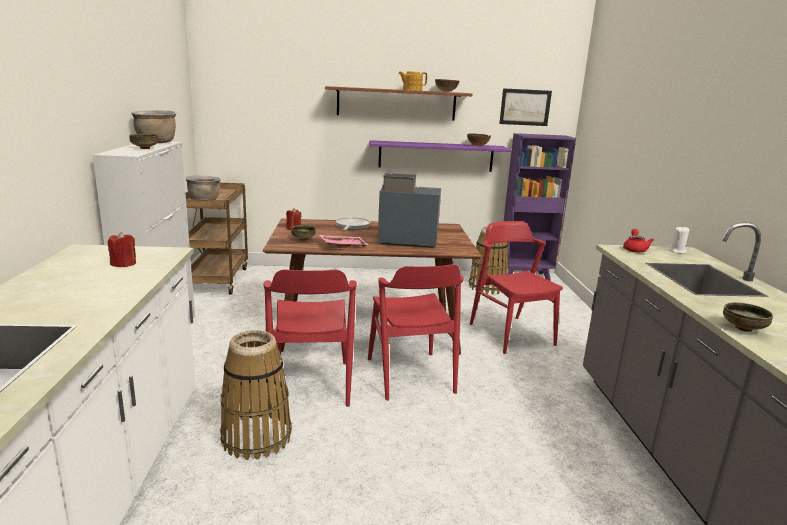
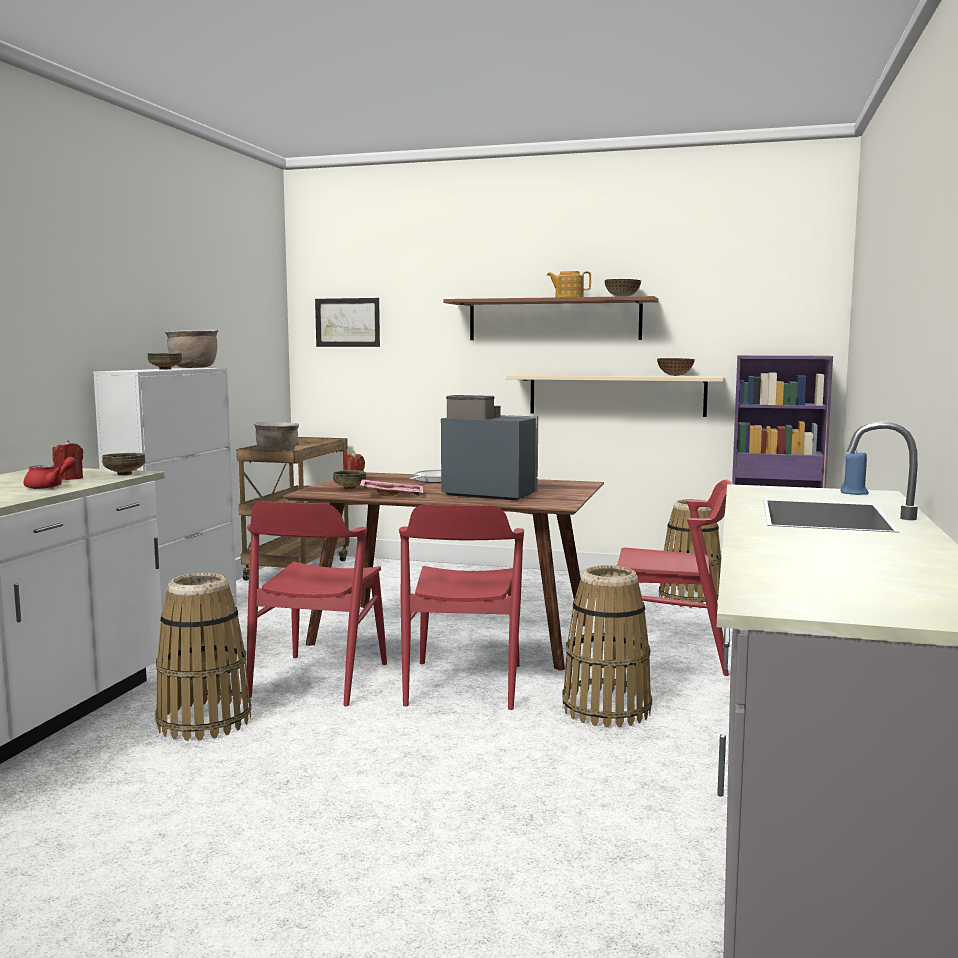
camera: 20 degrees right, 10 degrees down
(436, 156) = (616, 395): purple shelf -> beige shelf
(509, 384) = (606, 709): none -> basket
(511, 334) = (670, 655): red chair -> red chair turned 105 degrees clockwise
(525, 107) = (755, 314): picture -> picture (347, 322)
(635, 249) = (781, 489): red teapot -> red teapot (49, 486)
(677, 251) = (854, 493): white candle -> blue candle
(743, 329) = (762, 551): bowl -> bowl (124, 474)

